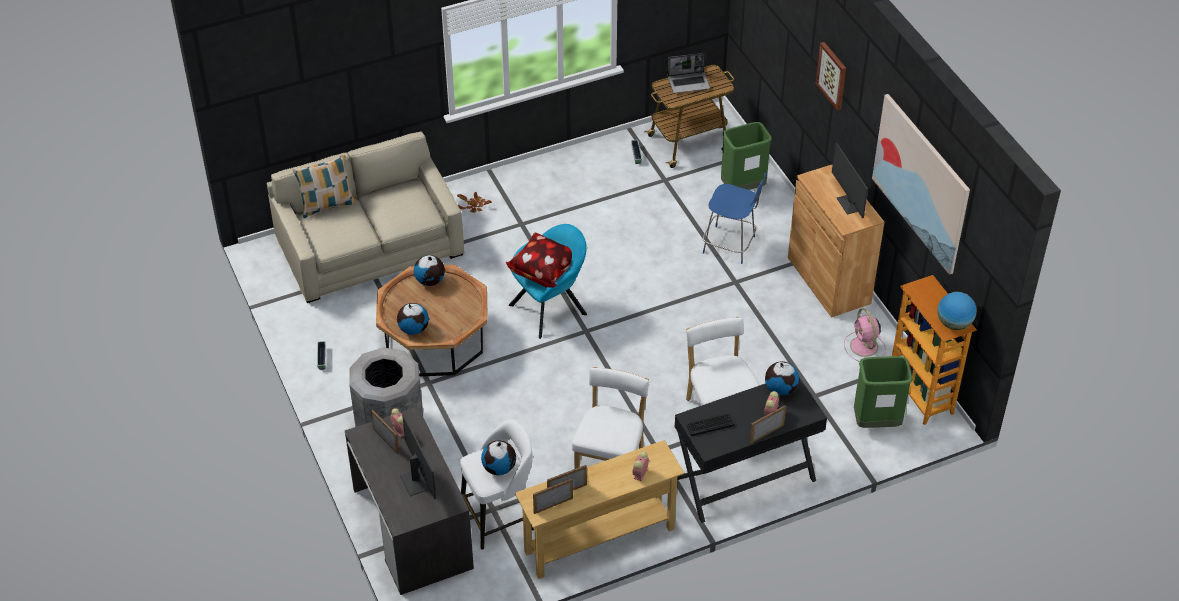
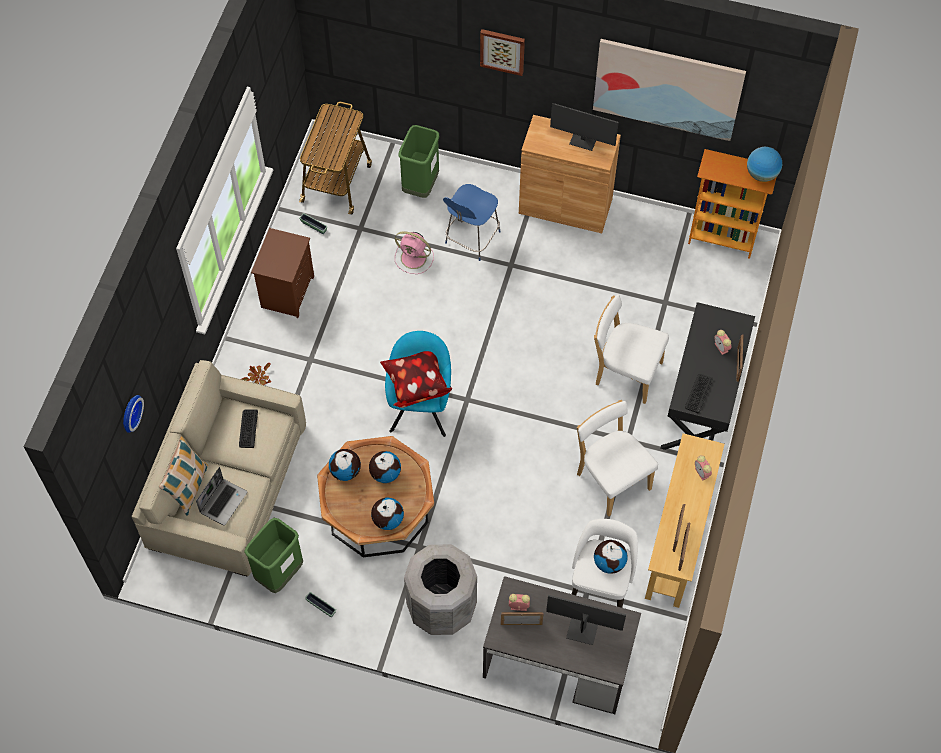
camera: 50 degrees left, 15 degrees up
(308, 89) = (129, 412): none -> wall clock
(406, 205) = (248, 429): none -> keyboard
(564, 176) = (287, 291): none -> brown nightstand
(689, 83) = (326, 136): laptop -> laptop (223, 501)
(731, 245) = (471, 239): blue chair -> blue chair turned 150 degrees clockwise
(780, 389) = (704, 323): globe -> globe (385, 473)
(864, 347) = (648, 236): pink fan -> pink fan (414, 258)
(876, 422) = (722, 284): green trash can -> green trash can (279, 573)

